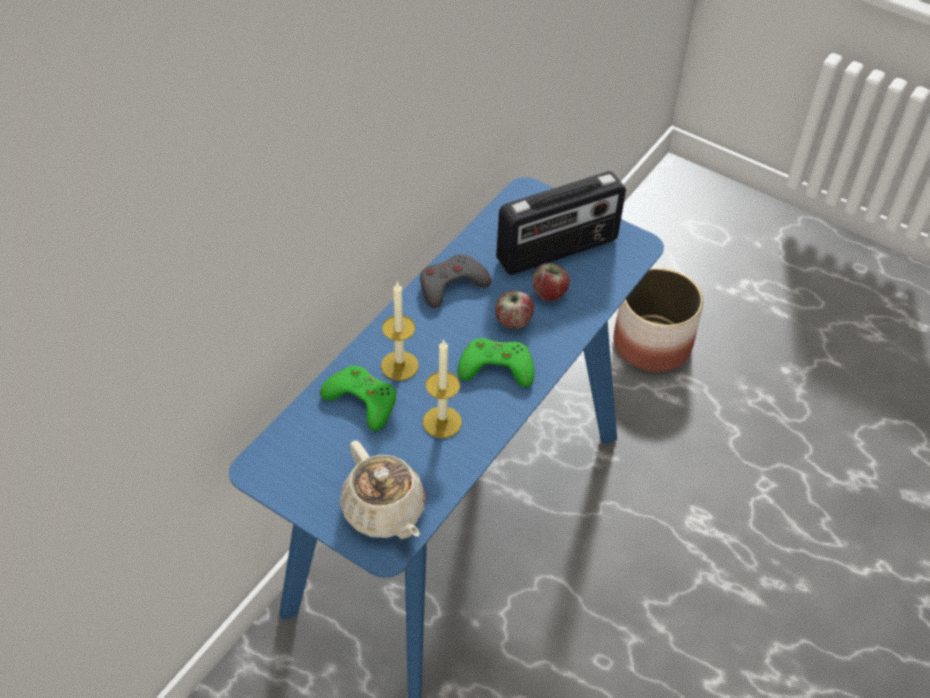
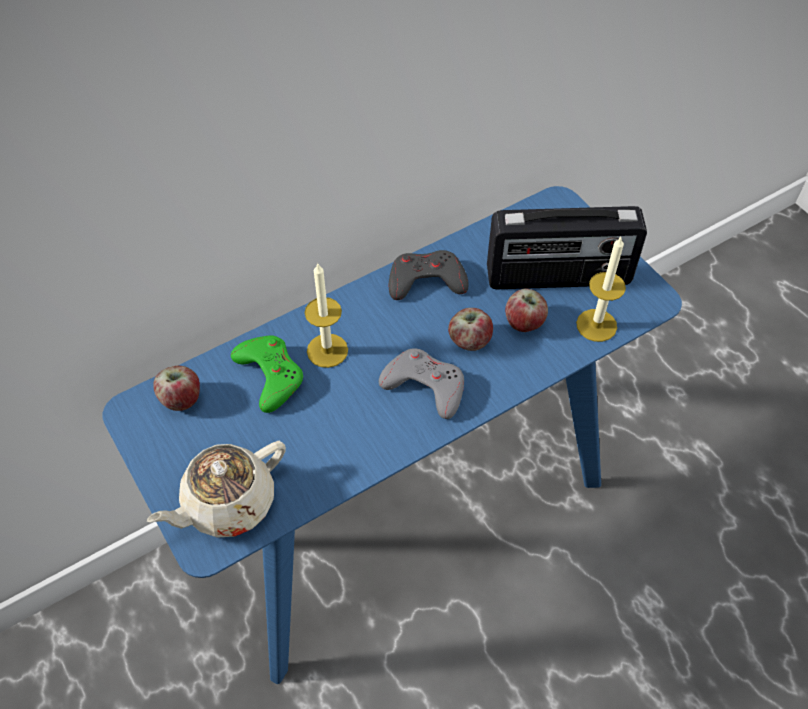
camera: 25 degrees right, 5 degrees up
(295, 444) = (181, 399): none -> apple
(384, 511) = (227, 503): beige teapot -> beige teapot turned 60 degrees clockwise
(442, 422) = (337, 426): candle -> candle (596, 325)
(496, 367) = (425, 386): green game controller -> grey game controller
(652, 344) = (684, 399): planter -> none

